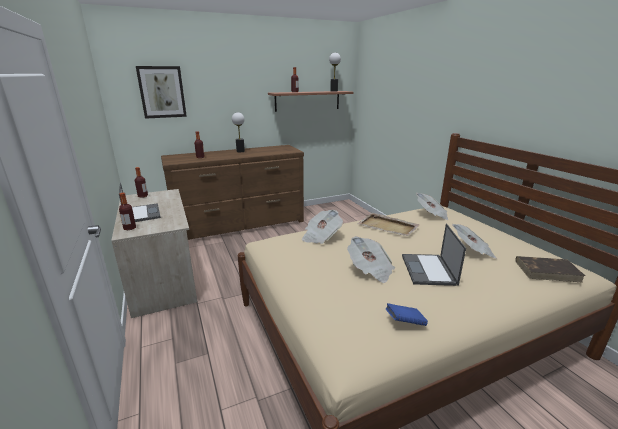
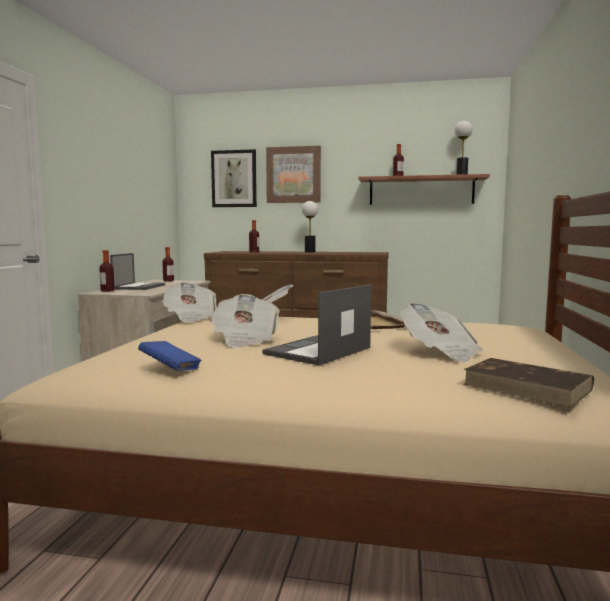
camera: 35 degrees right, 15 degrees down
(215, 89) = (293, 175): none -> picture
(431, 215) = (476, 325): newspaper -> newspaper (190, 317)

